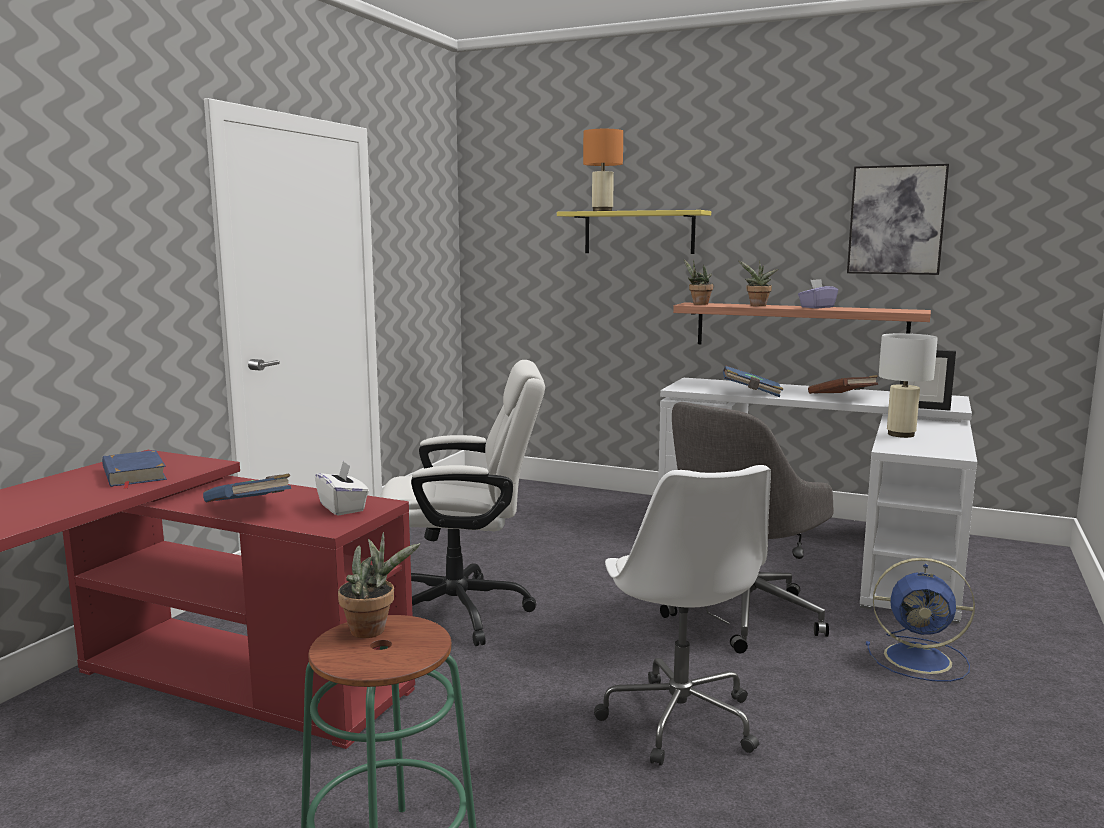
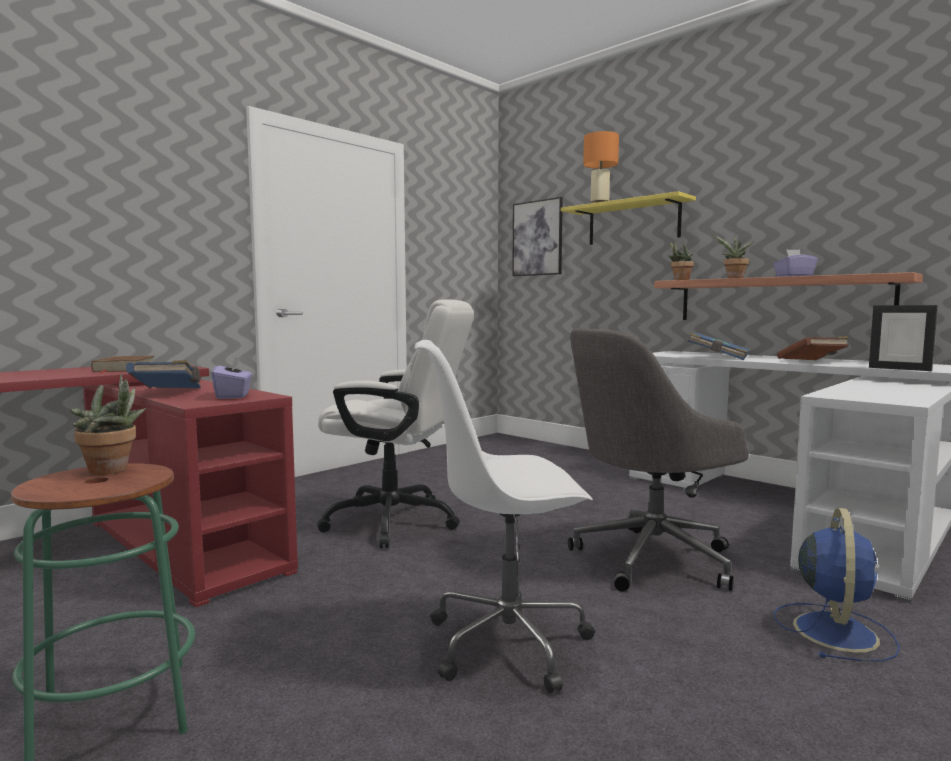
camera: 20 degrees right, 5 degrees down
(133, 474) = (124, 369): blue book -> brown book
(343, 507) = (234, 396): white tissue box -> purple tissue box
(681, 723) = (503, 643): white office chair -> white office chair turned 75 degrees clockwise
(896, 220) = (882, 184): picture -> picture (537, 238)
(901, 435) = (855, 388): white table lamp -> none
(920, 659) = (834, 630): blue fan -> blue fan turned 105 degrees counterclockwise

